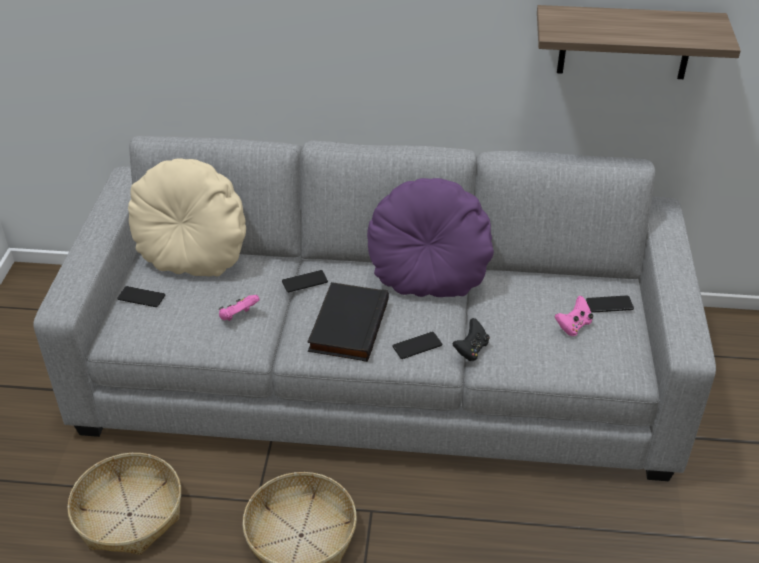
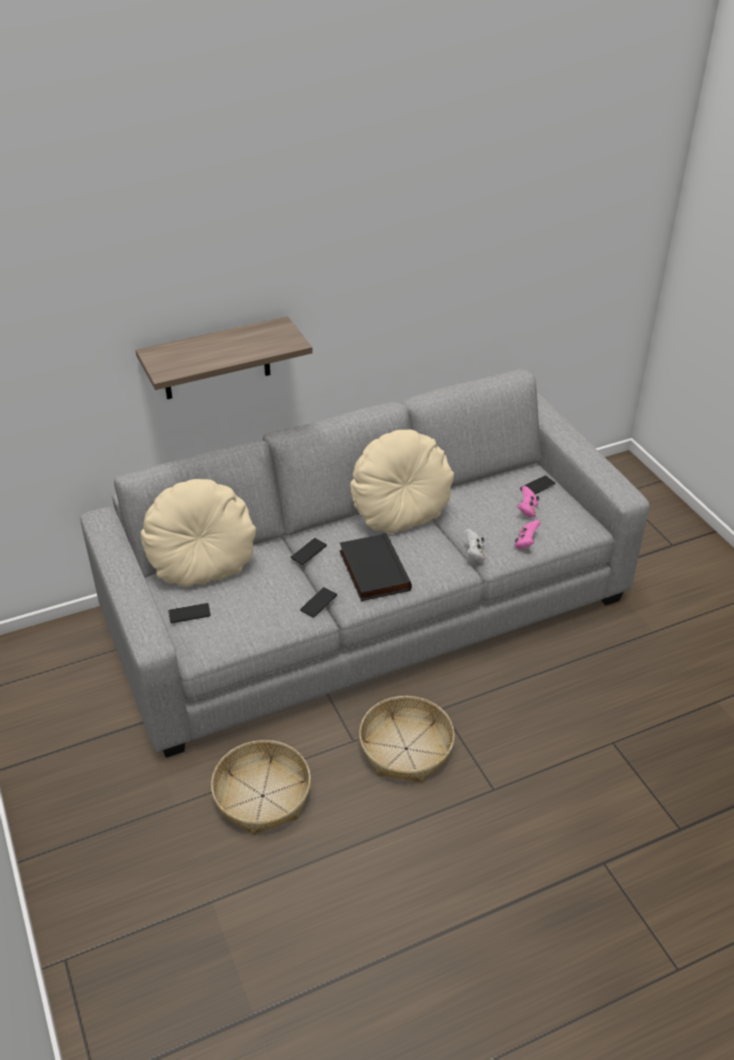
camera: 30 degrees left, 0 degrees up
(238, 316) = (283, 597): pink game controller -> pink game controller (526, 543)
(417, 346) = (435, 565): phone -> phone (318, 603)
(428, 283) = (401, 518): purple pillow -> beige pillow
(471, 350) = (474, 553): black game controller -> white game controller
(625, 42) = (487, 284): shelf -> shelf (216, 359)

